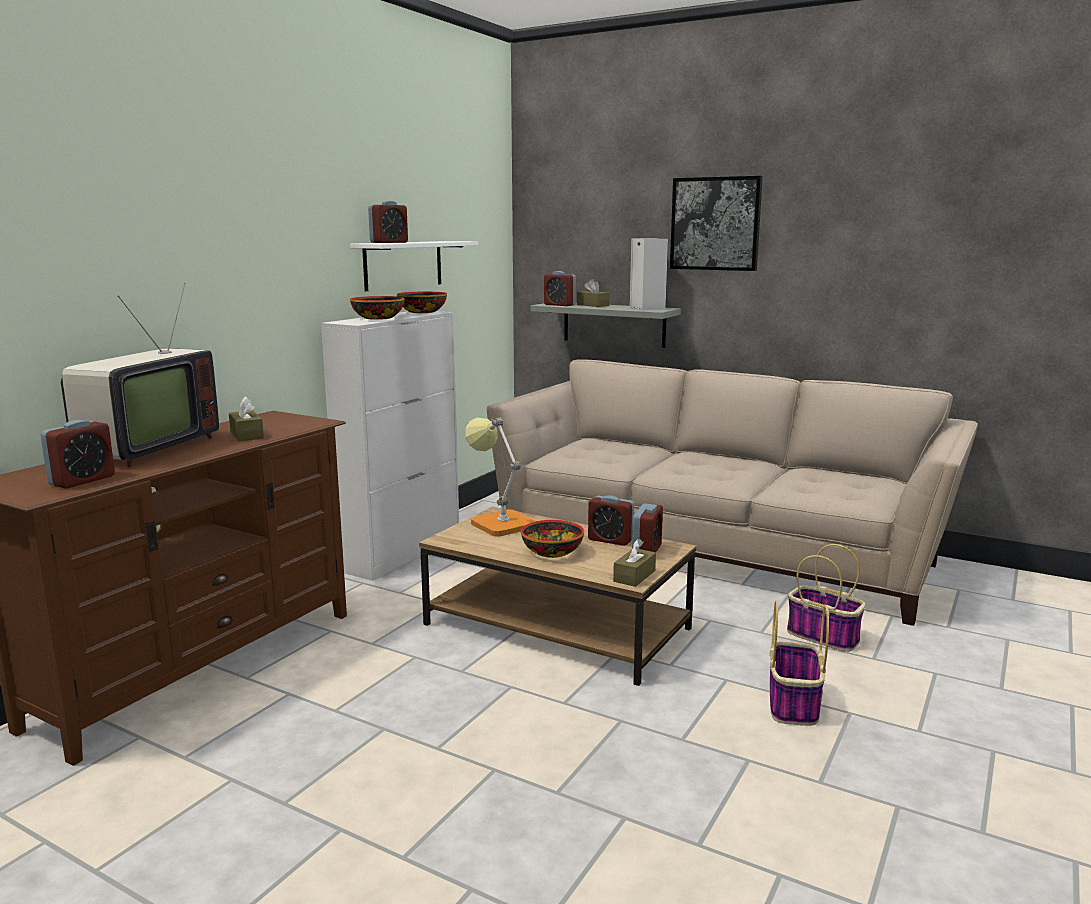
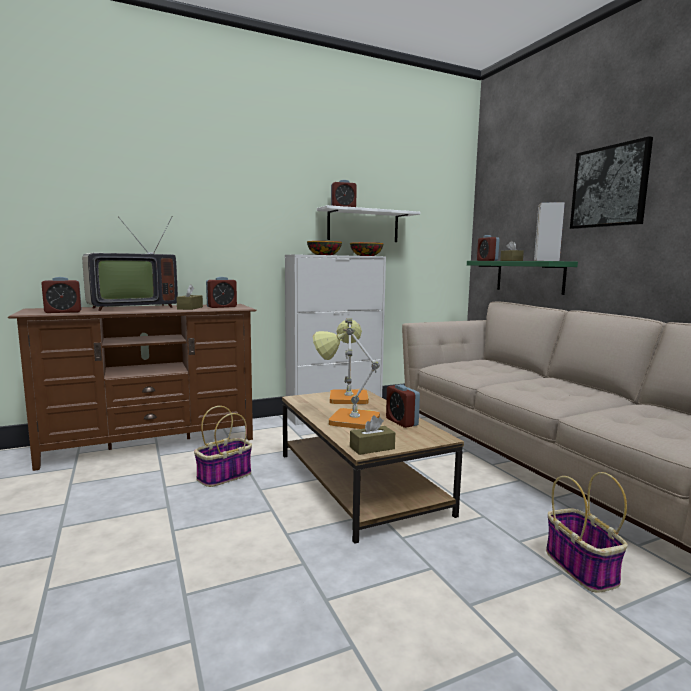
camera: 35 degrees right, 5 degrees down
(553, 552) = (347, 419): bowl -> table lamp
(614, 324) = (529, 276): grey shelf -> green shelf
(646, 550) = (415, 435): alarm clock -> alarm clock (222, 307)
(794, 704) = (465, 617): basket -> basket (224, 476)

